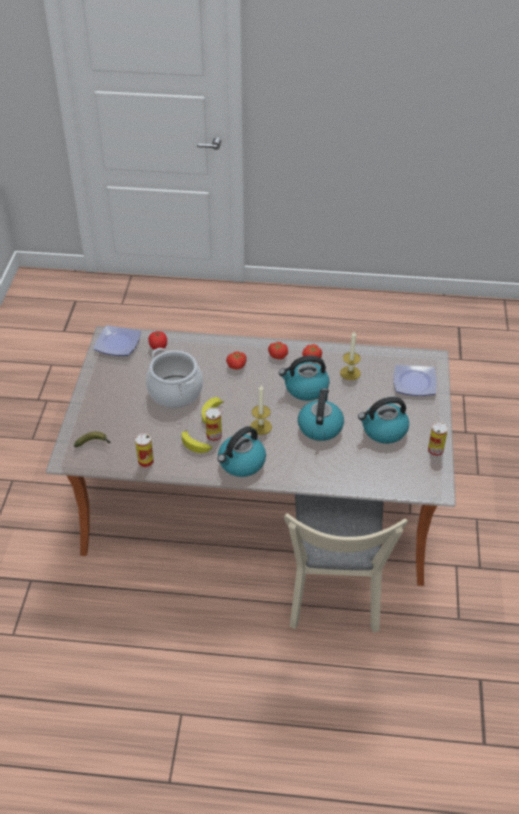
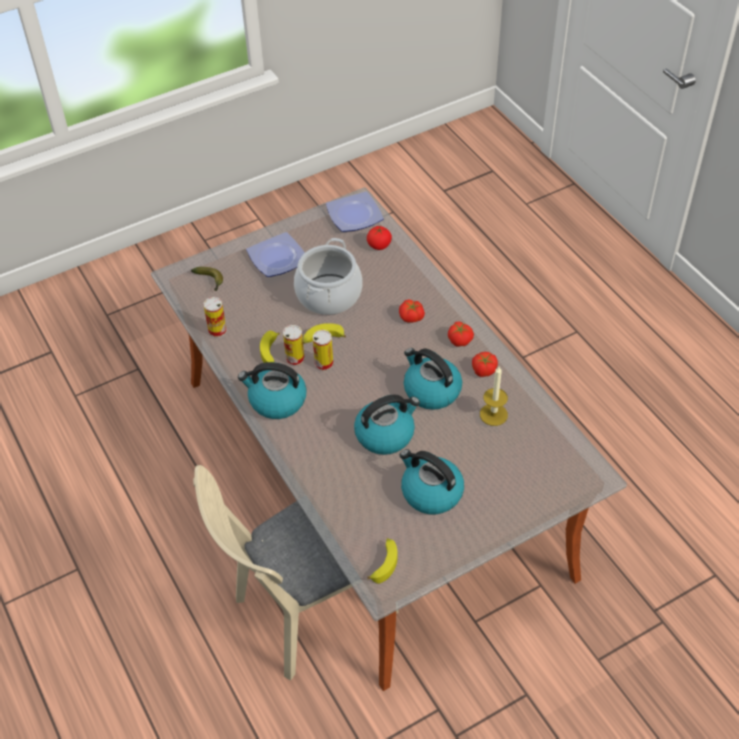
camera: 55 degrees right, 5 degrees up
(261, 427) = (341, 387): candle -> none
(415, 382) = (537, 481): plate -> plate (279, 258)
(418, 479) = (384, 563): none -> banana
(435, 450) = (442, 557): can -> can (324, 363)

